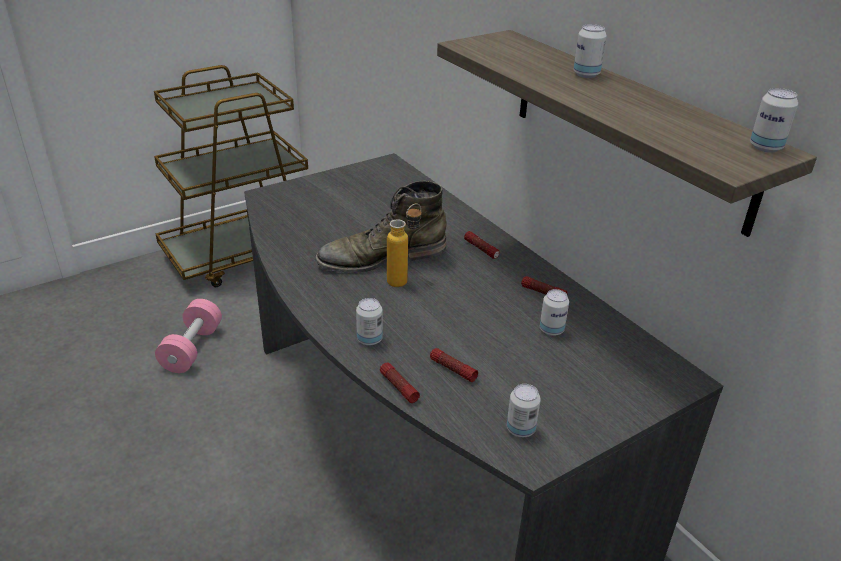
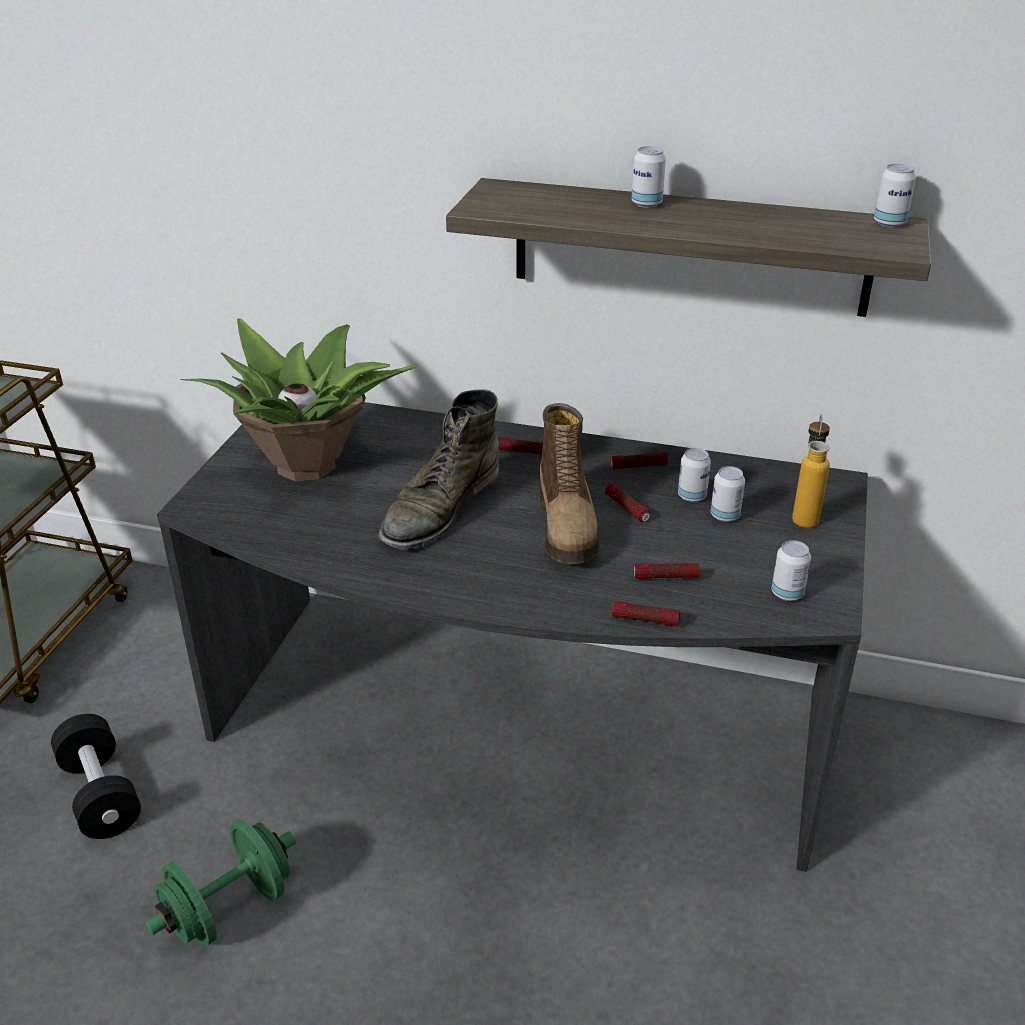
camera: 40 degrees left, 0 degrees up
(178, 442) = (229, 908): none -> green dumbbell
(192, 348) = (100, 794): pink dumbbell -> black dumbbell
(350, 199) = (307, 463): none -> potted plant
(369, 339) = (554, 594): can -> can (725, 516)
(404, 279) = (497, 519): bottle -> bottle (805, 515)
(439, 305) = (568, 526): none -> boot
(494, 314) = (627, 508): none -> flashlight

